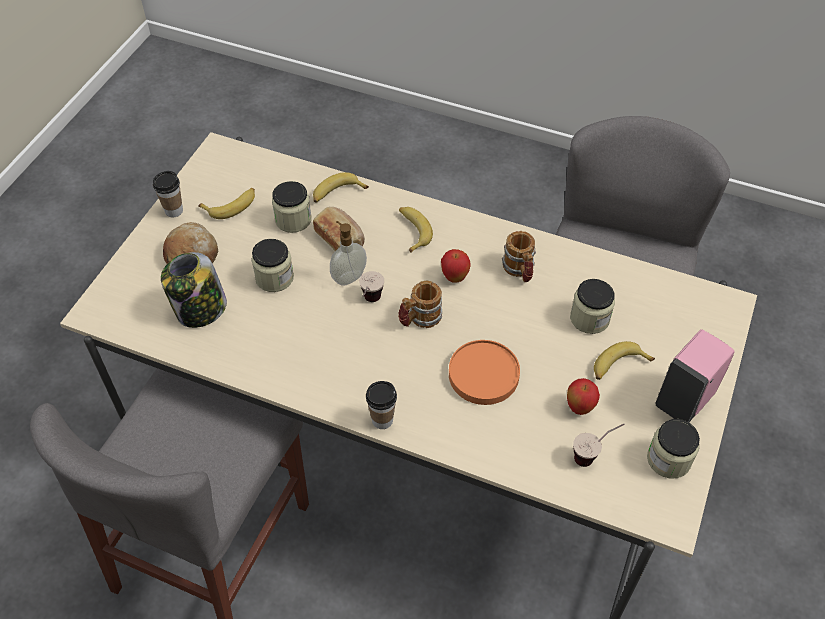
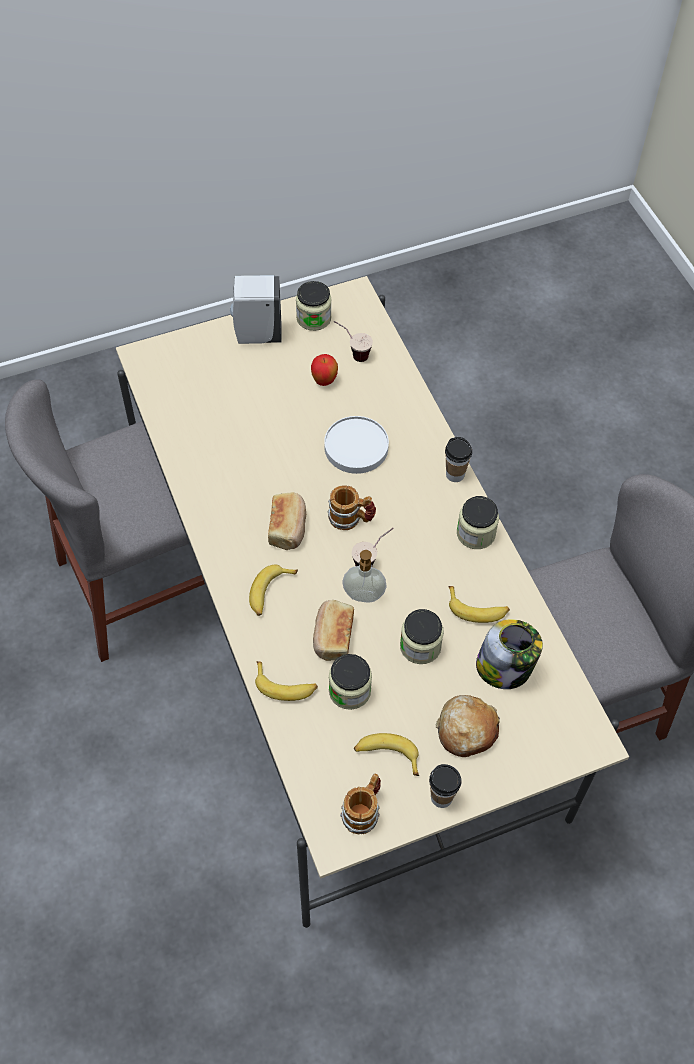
camera: 135 degrees left, 5 degrees up
(454, 277) = (288, 527): apple -> bread
(484, 375) = (356, 447): orange plate -> white plate
(520, 270) = (237, 492): mug -> mug (364, 810)
(589, 318) = (240, 422): jar -> jar (476, 533)
(618, 366) = (266, 382): banana -> banana (477, 609)
(685, 399) = (256, 334): pink soap dispenser -> white soap dispenser

